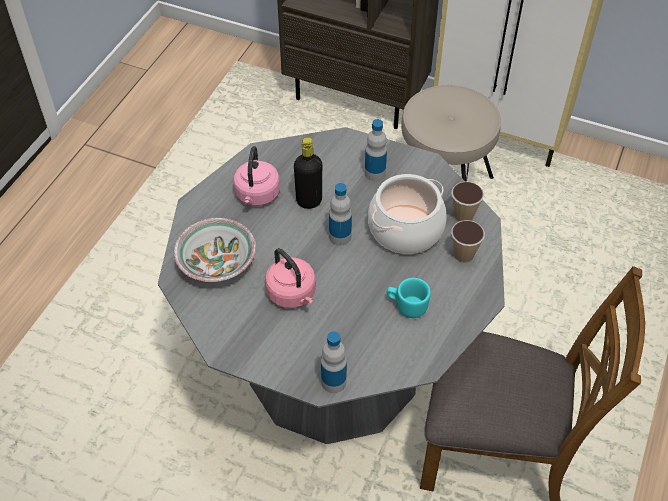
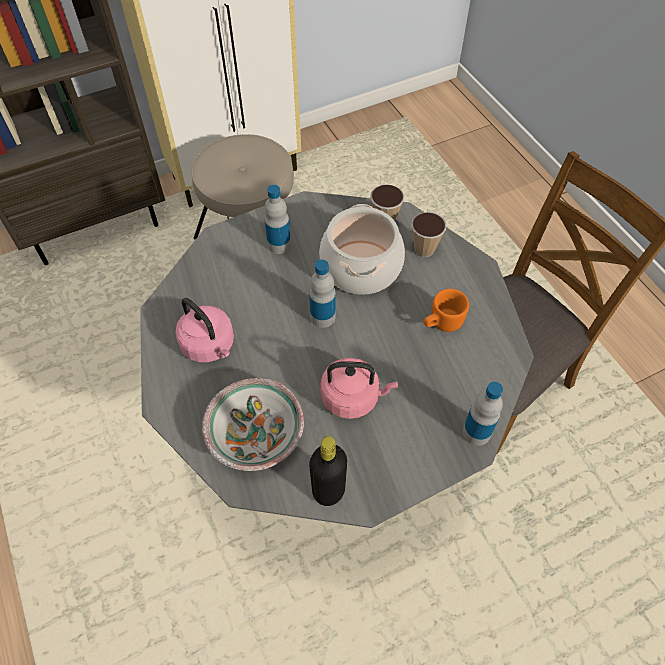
camera: 50 degrees left, 5 degrees up
(309, 201) = (259, 311): black bottle -> black bottle (328, 490)
(407, 306) = (441, 323): turquoise mug -> orange mug

